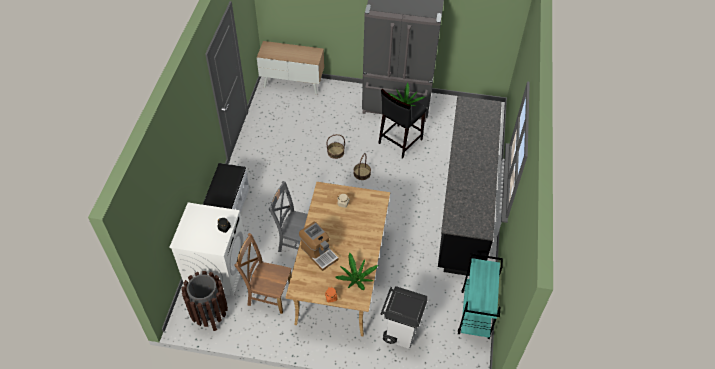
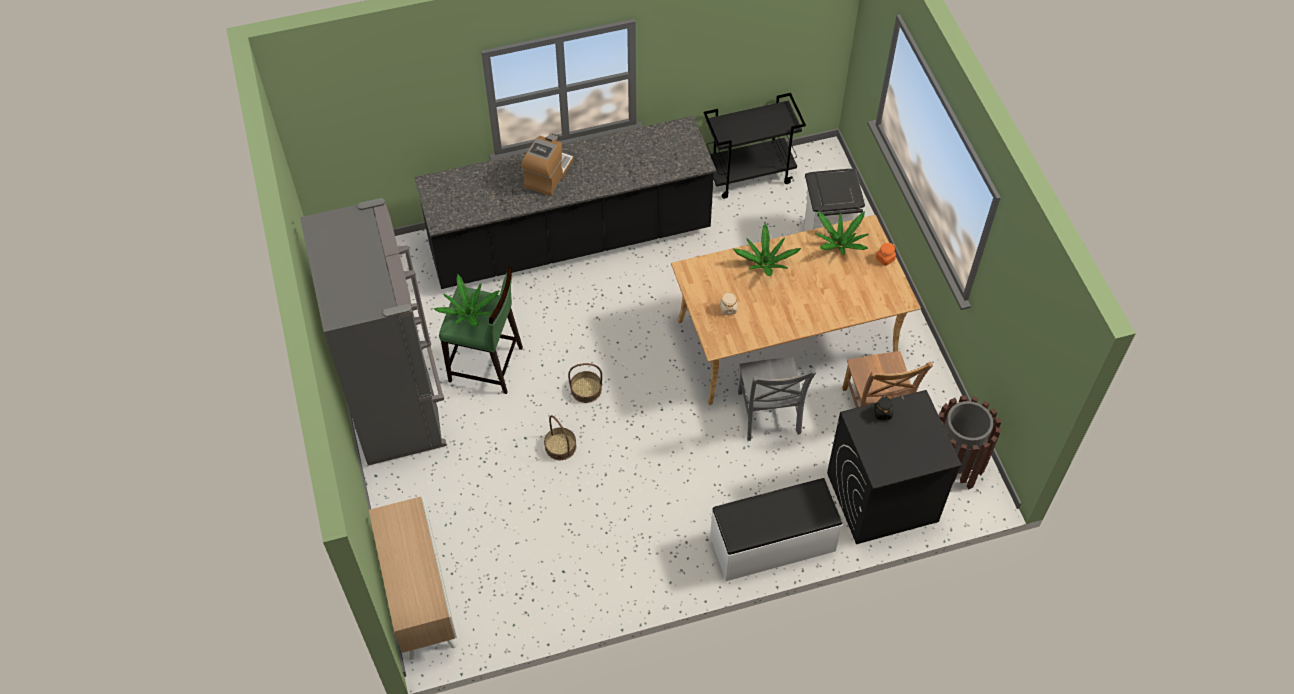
camera: 115 degrees left, 5 degrees up
(217, 269) = (881, 497): white washing machine -> black washing machine
(318, 253) = (829, 301): coffee machine -> coffee machine (548, 174)
(364, 234) = (765, 263): none -> potted plant
(399, 141) = (486, 365): black stool -> green stool
(475, 314) = (750, 174): turquoise cart -> black cart

